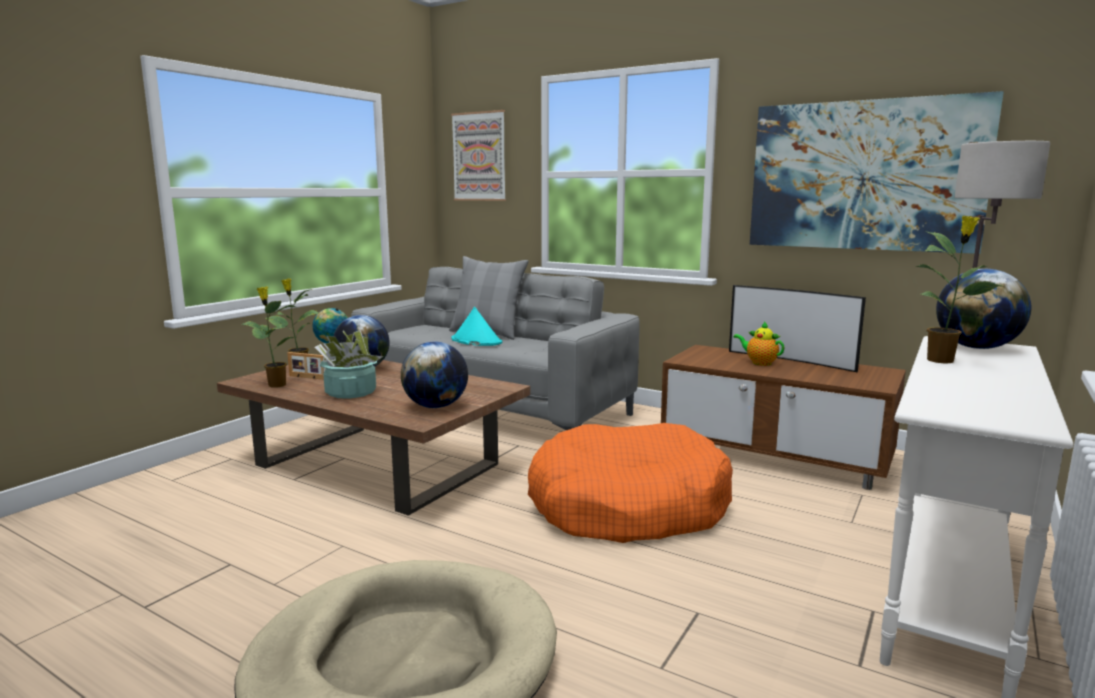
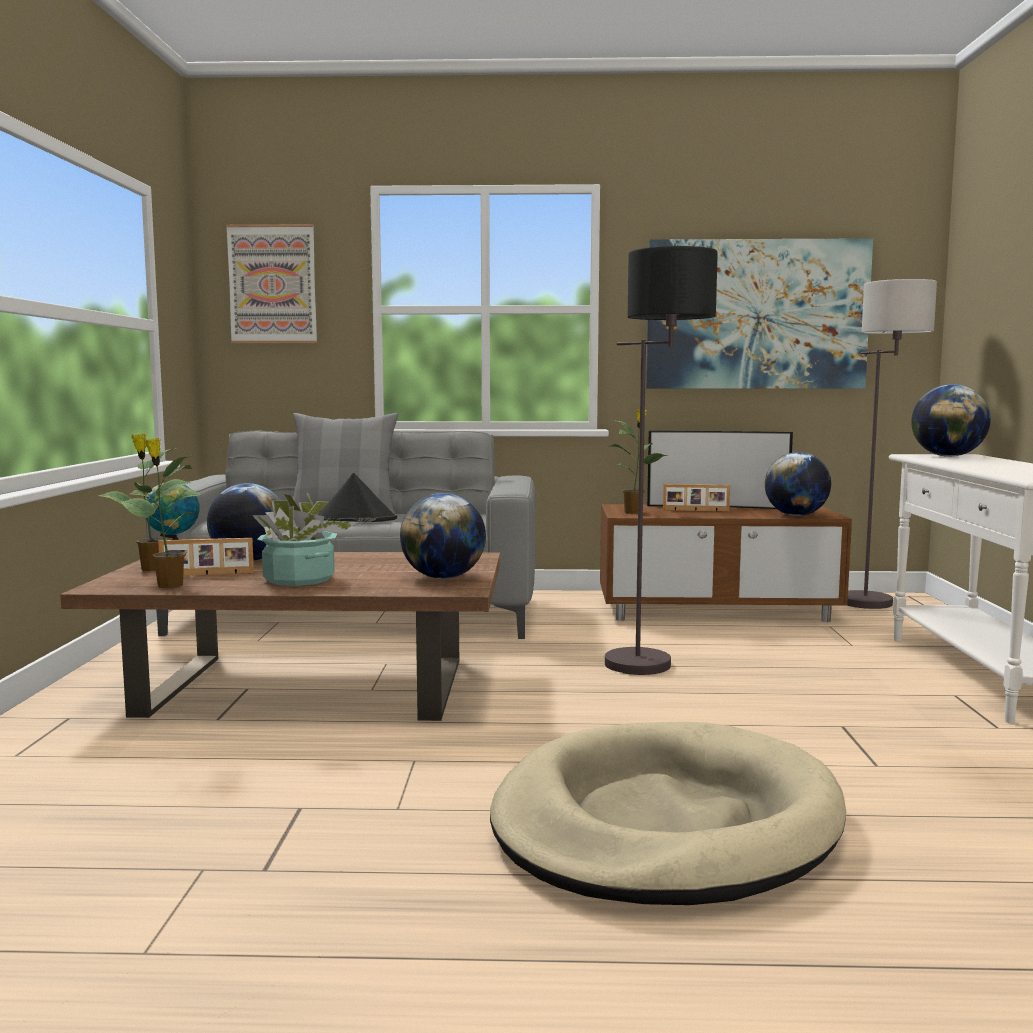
camera: 30 degrees left, 5 degrees down
(476, 341) = (356, 519): turquoise hat -> black hat
(627, 505) = (654, 669): orange dog bed -> black floor lamp
(759, 363) = (695, 510): teapot -> picture frame
(845, 381) = (796, 515): none -> globe
(942, 360) = (954, 462): potted plant -> potted plant (634, 512)

